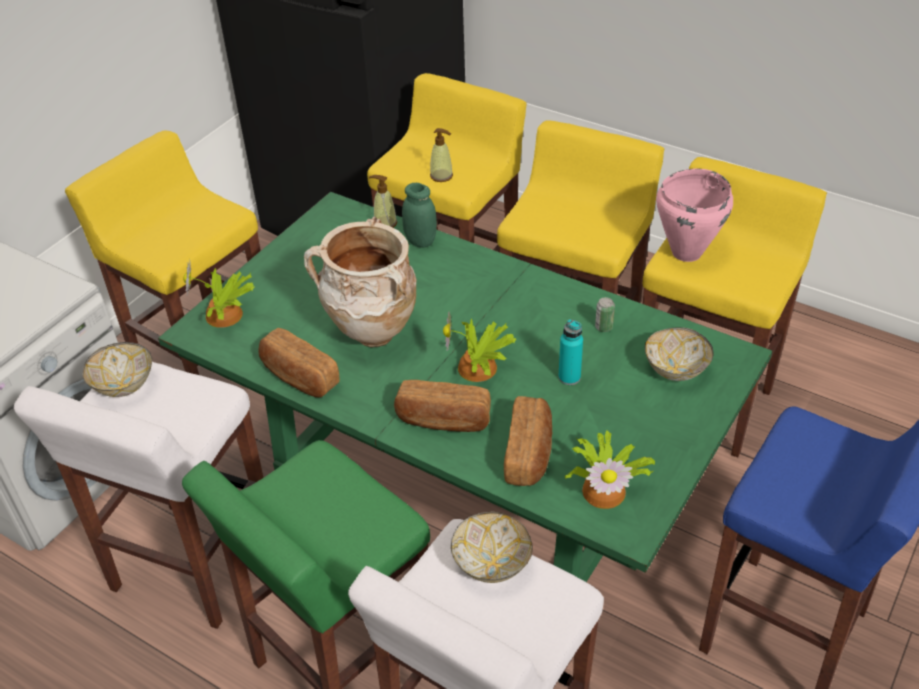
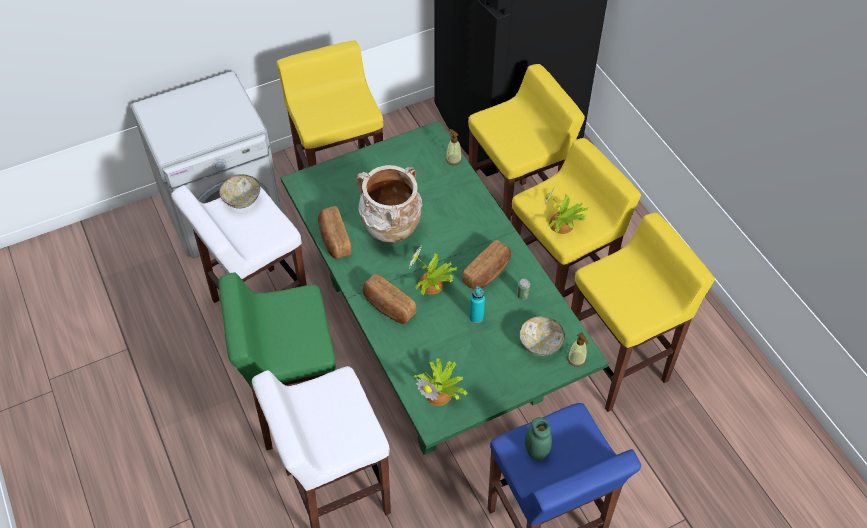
camera: 30 degrees right, 10 degrees up
(226, 316) = (323, 180): potted plant -> potted plant (562, 225)
(420, 241) = (464, 182): green jar -> green jar (536, 451)
(441, 176) = (508, 142): soap dispenser -> soap dispenser (576, 359)
(492, 565) = (345, 401): bowl -> none
(529, 453) = (417, 350): bread -> bread (487, 273)
(685, 252) = (610, 271): pink cooking pot -> none

